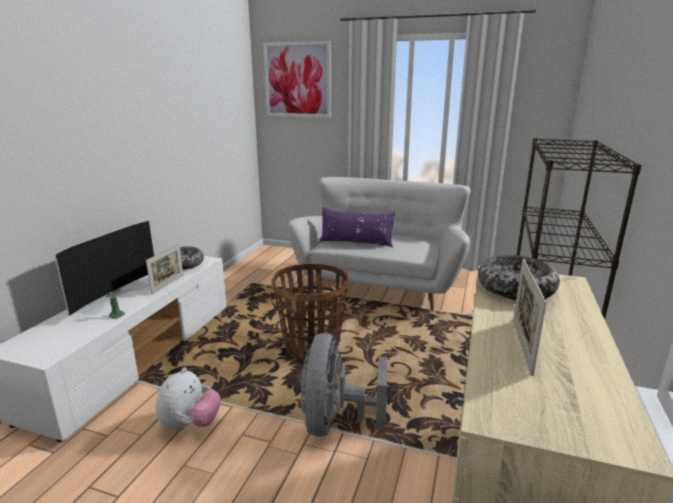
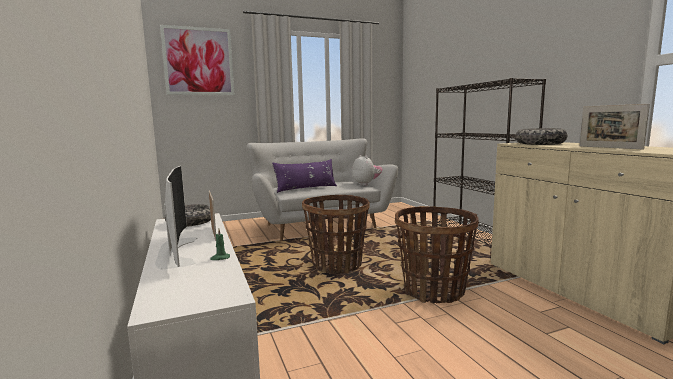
camera: 40 degrees left, 10 degrees down
(190, 425) = (348, 337): plush toy -> plush toy (367, 184)
(335, 421) = (434, 291): grey fan -> basket

